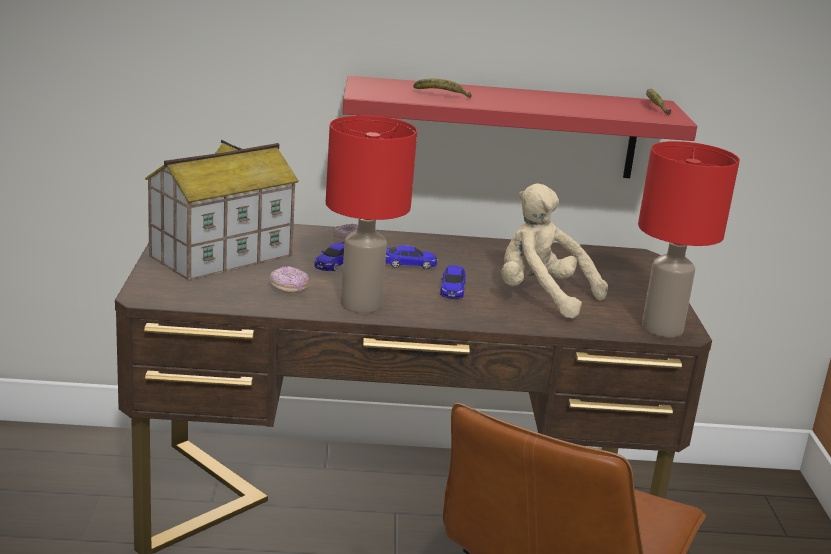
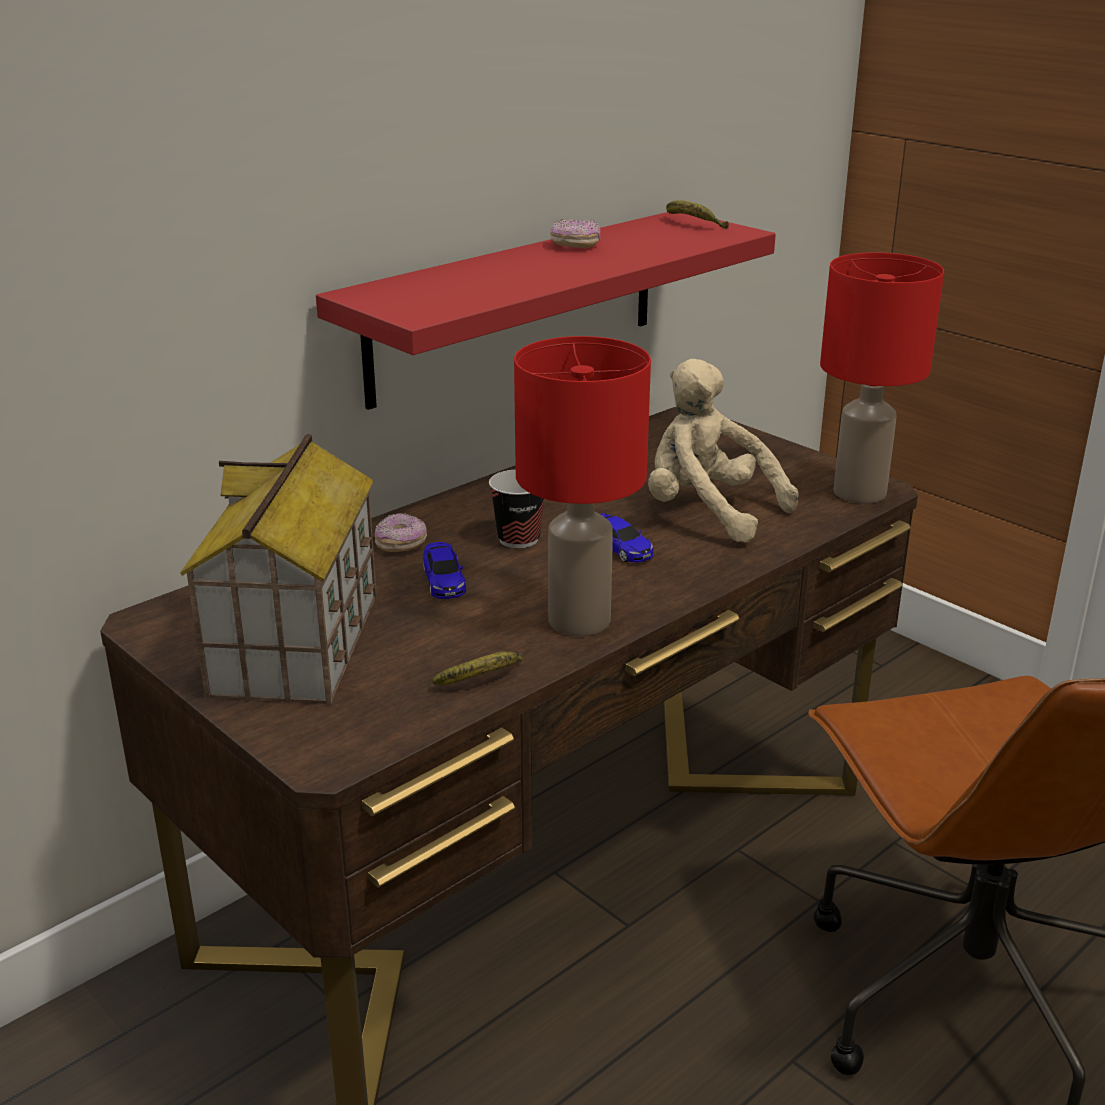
camera: 40 degrees left, 5 degrees up
(289, 288) = (465, 644): donut -> donut (575, 245)
(409, 264) = (518, 539): toy car -> cup
(441, 96) = (493, 285): banana -> banana (484, 679)
(541, 297) = (707, 512): beige plush toy -> beige plush toy turned 45 degrees clockwise

